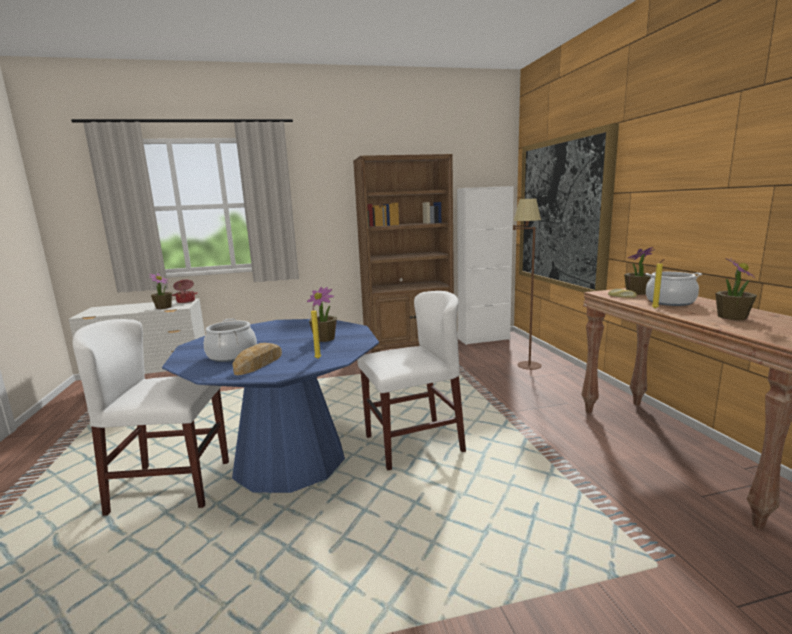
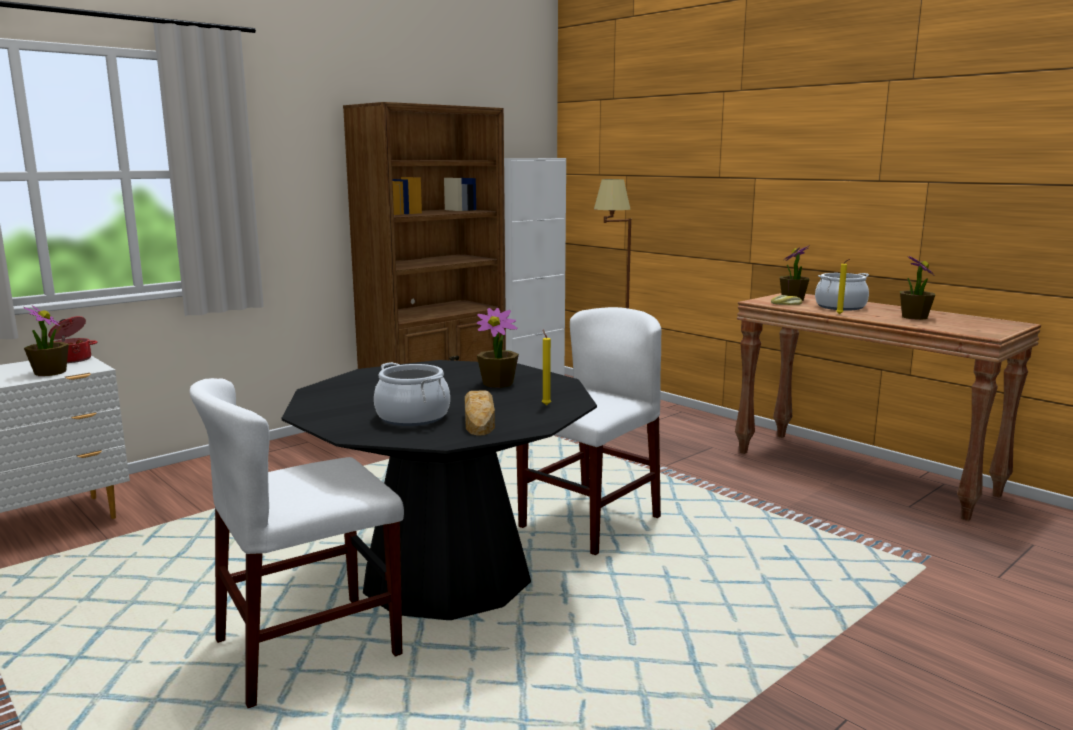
camera: 30 degrees left, 0 degrees up
(289, 460) = (446, 575): blue dining table -> black dining table
(562, 213) = (647, 199): picture -> none

